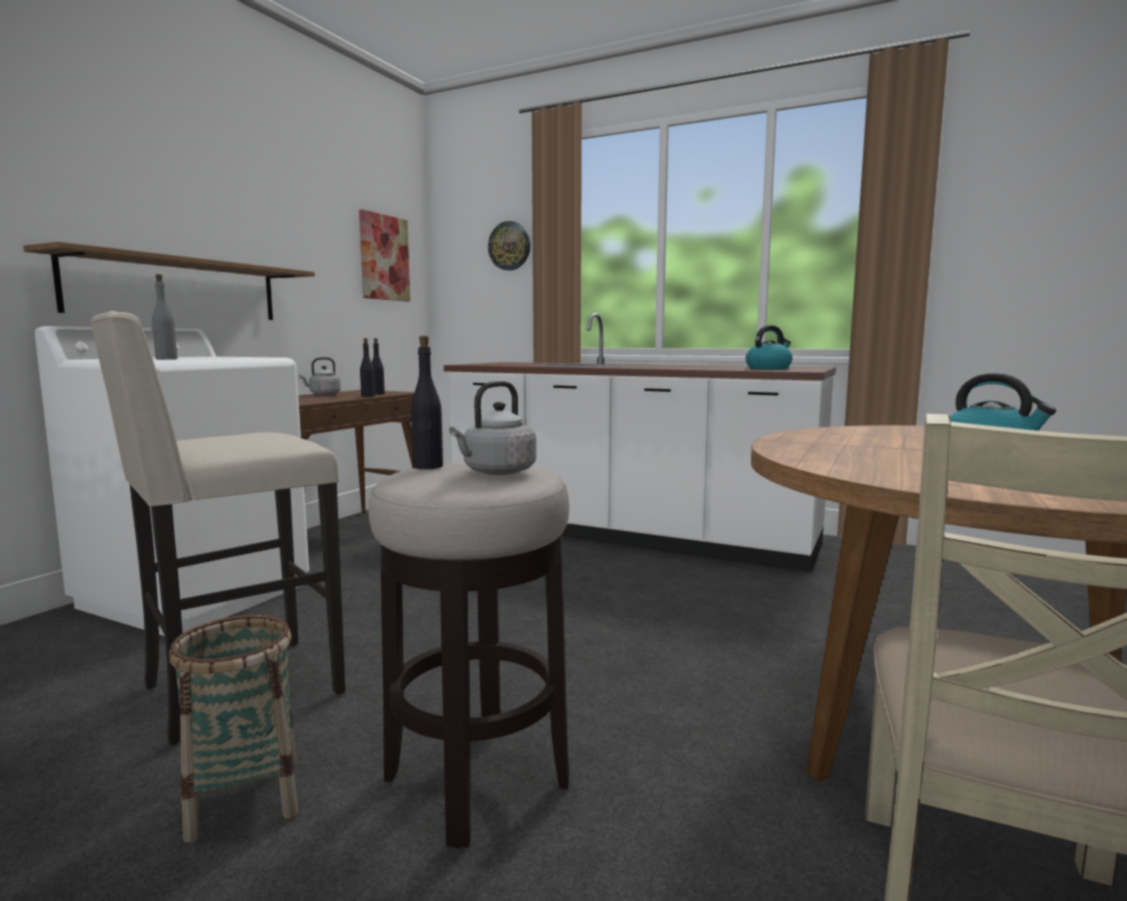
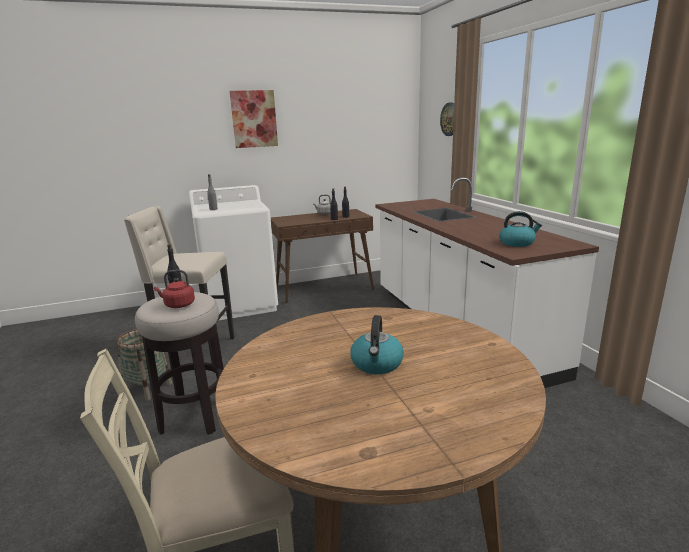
camera: 45 degrees right, 10 degrees up
(177, 289) = (251, 166): shelf -> none
(384, 258) = (380, 130): picture -> picture (254, 119)
(496, 472) = (178, 305): grey kettle -> red kettle

